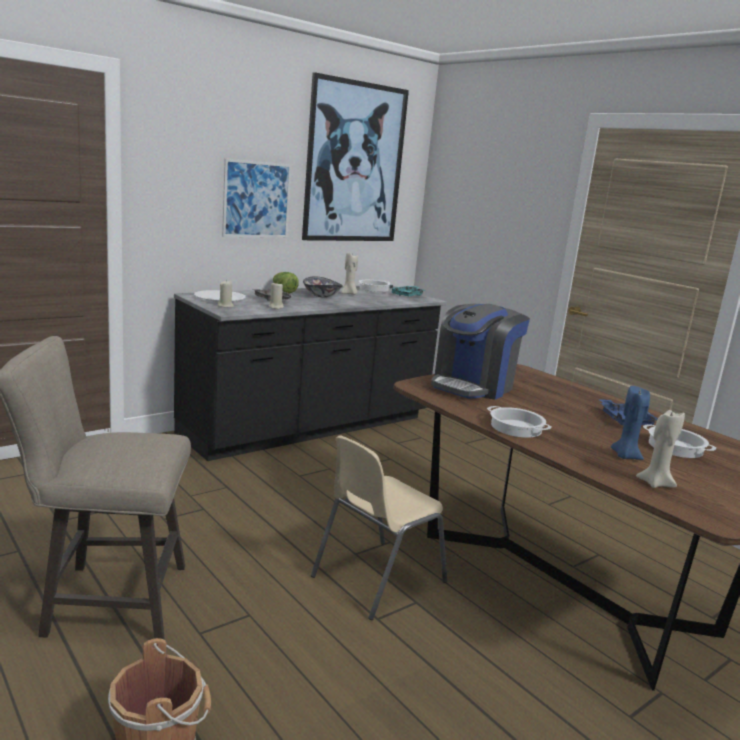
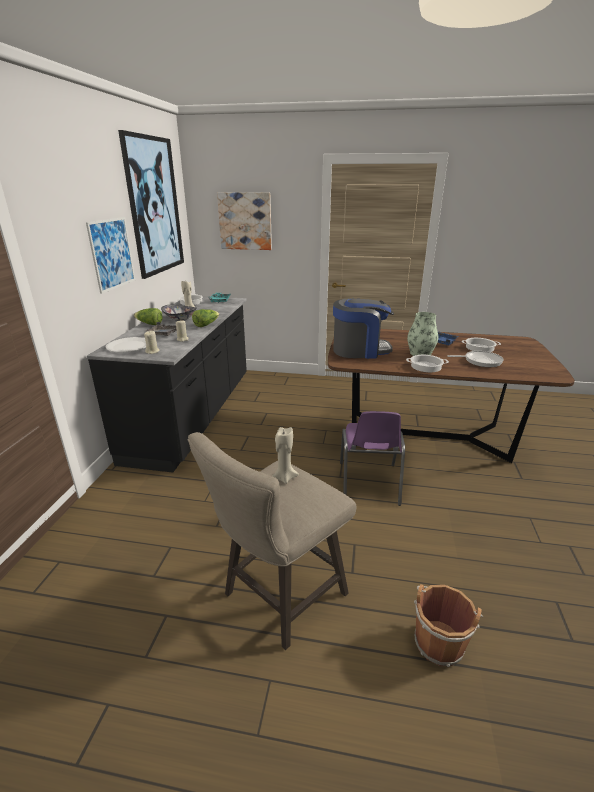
camera: 40 degrees left, 10 degrees up
(331, 305) = (206, 325): none -> lettuce
(376, 579) = (368, 484): beige chair -> purple chair
(473, 386) = (360, 350): coffee machine -> coffee machine turned 90 degrees counterclockwise
(482, 200) = (245, 221): none -> picture
(550, 417) = (420, 353): none -> vase
(625, 456) = (480, 361): blue candle -> frying pan
(655, 483) = (513, 369): beige candle -> beige candle (284, 477)

